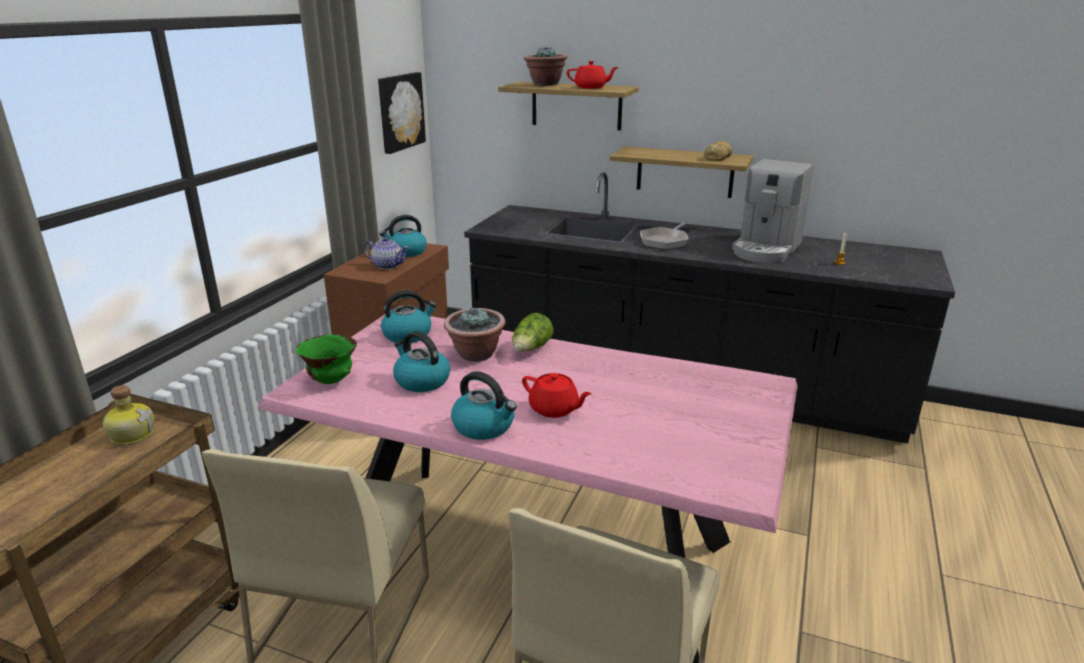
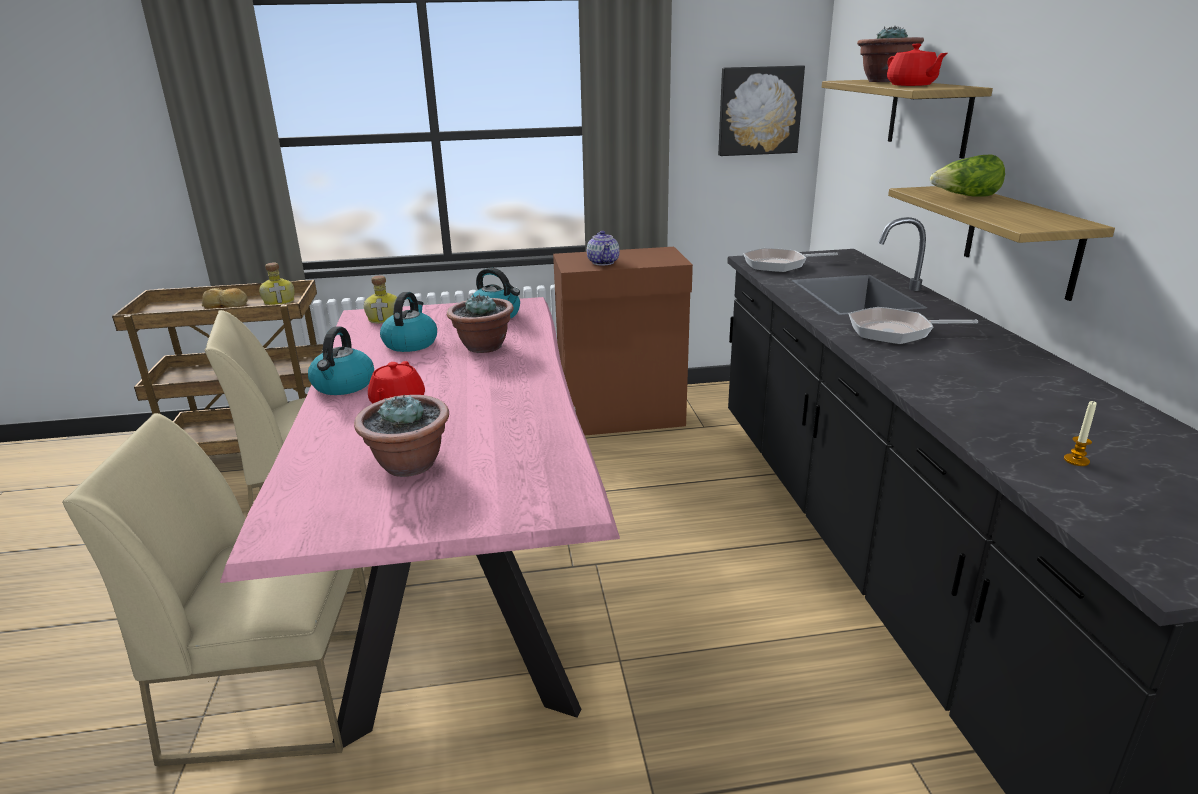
camera: 60 degrees right, 0 degrees up
(331, 381) = (385, 318): green bowl -> bottle
(406, 252) = (647, 258): kettle -> none
(509, 227) = (779, 265): none -> frying pan
(531, 349) = (521, 363): lettuce -> lettuce (965, 197)
(673, 423) = (409, 465): none -> potted plant
(718, 157) = (1030, 217): bread -> bread (226, 305)
(766, 249) = (1013, 394): coffee machine -> none

